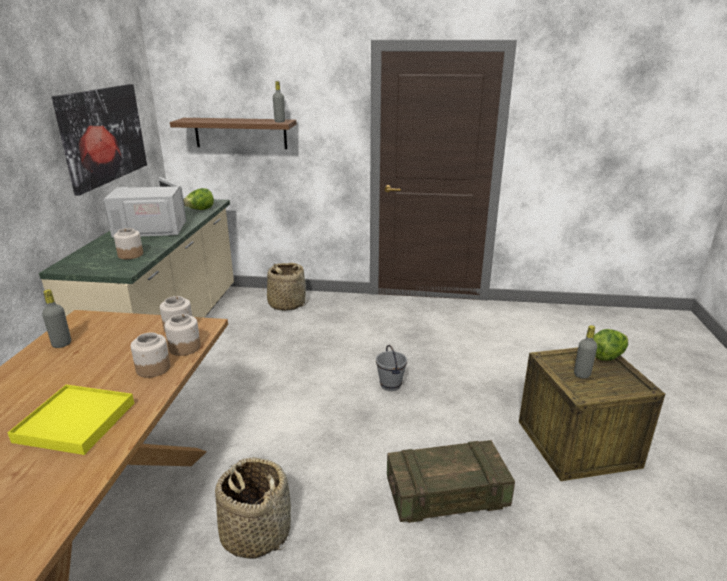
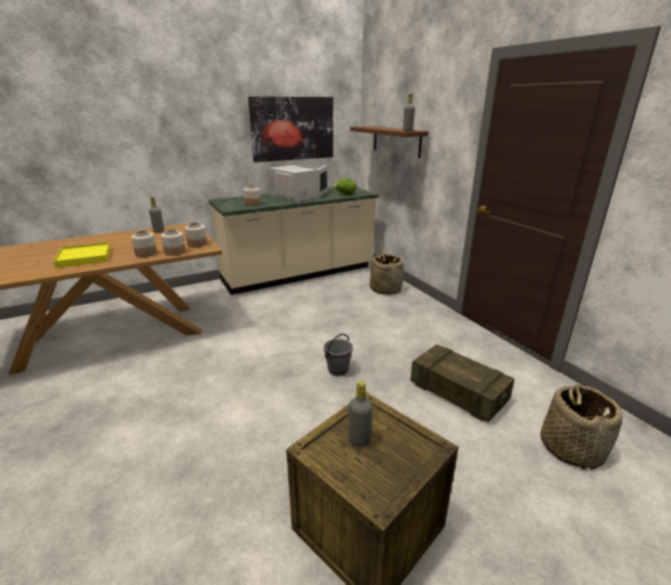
camera: 55 degrees right, 0 degrees up
(255, 532) = (141, 380): basket -> basket (571, 448)
(446, 495) = (222, 452): crate -> crate (458, 393)
(607, 356) = (424, 452): lettuce -> none

